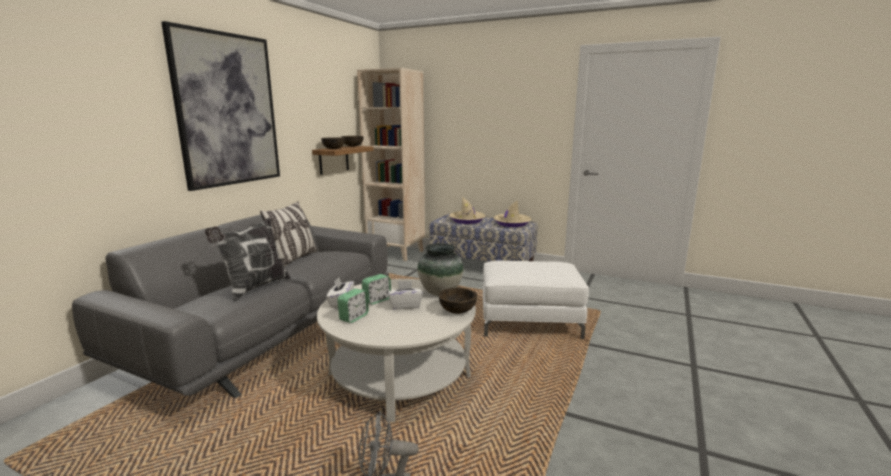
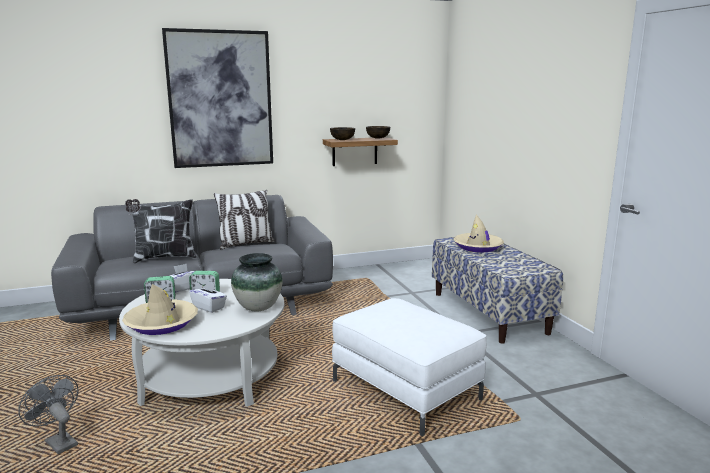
camera: 45 degrees right, 0 degrees up
(397, 253) = (427, 270): beige bookcase -> none
(457, 311) = (227, 327): brown bowl -> none
(512, 223) = (522, 263): beige hat -> beige hat (161, 323)

